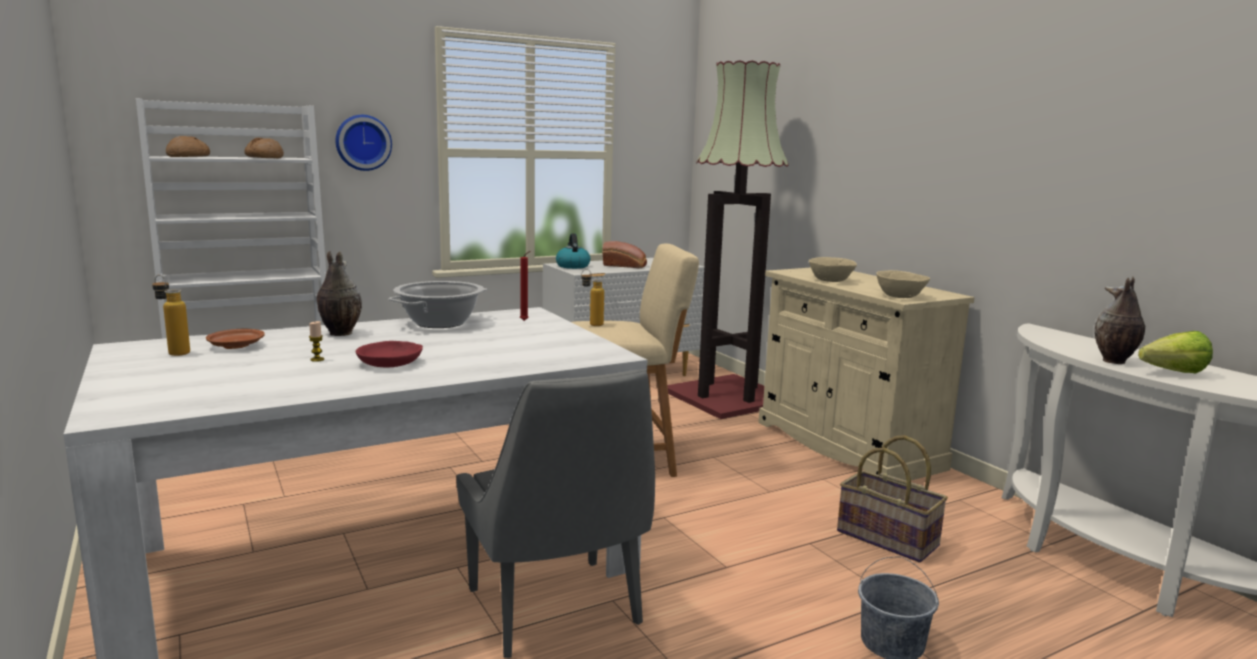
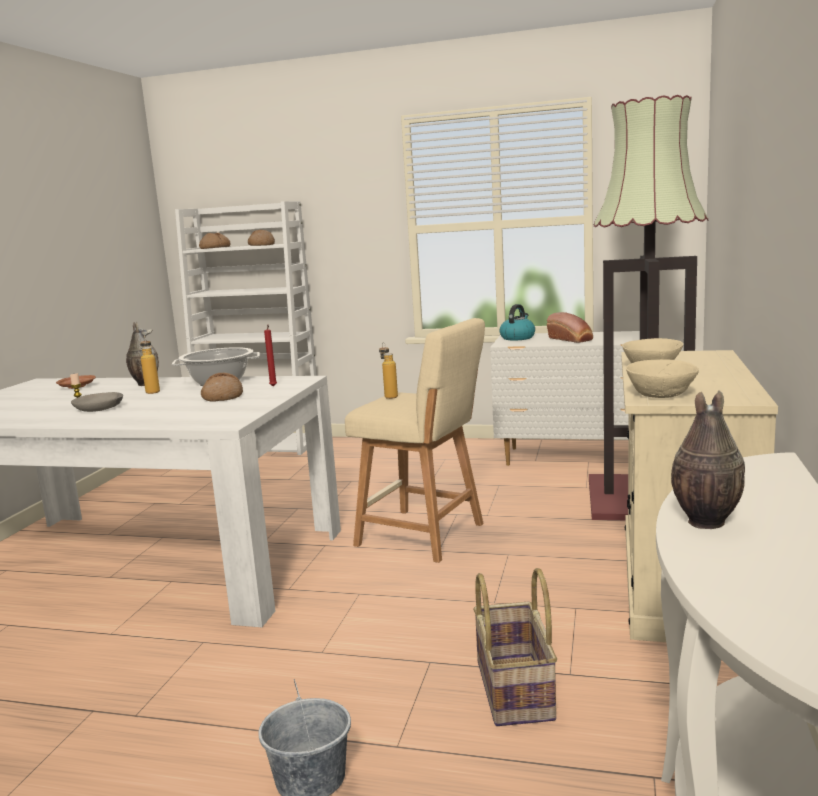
camera: 45 degrees right, 0 degrees up
(174, 352) = (44, 387): bottle -> bottle (152, 391)
(363, 142) = (345, 226): wall clock -> none
(391, 363) = (99, 408): red bowl -> grey bowl
(506, 335) = (222, 397): none -> bread
(556, 610) = (162, 633): grey chair -> none
(1166, 372) = (726, 555): lettuce -> none

